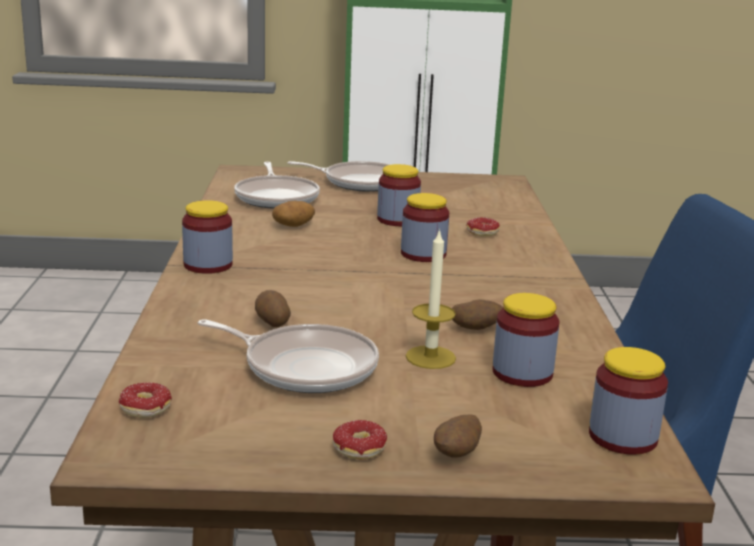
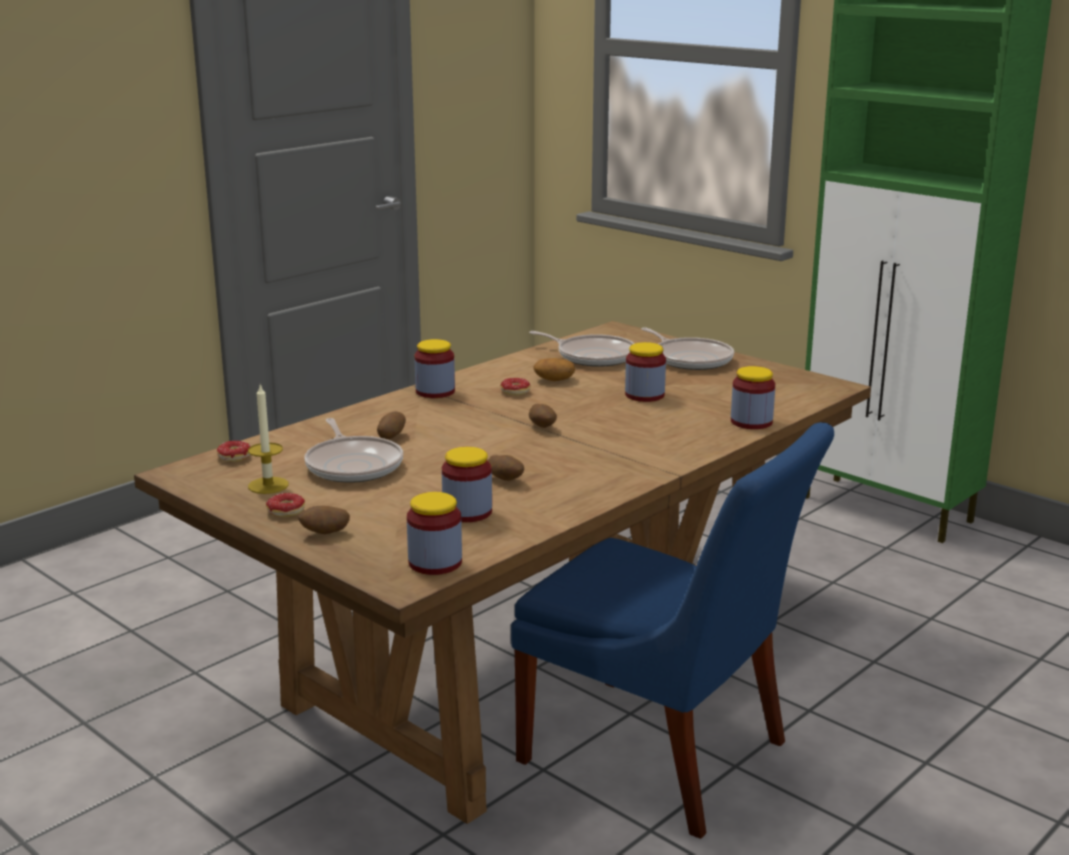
camera: 45 degrees right, 0 degrees up
(277, 197) = (592, 356): frying pan -> frying pan turned 90 degrees counterclockwise
(386, 270) = (542, 427): none -> potato
(423, 254) = (598, 424): jar -> jar (751, 422)
(430, 357) = (435, 485): candle -> candle (268, 485)
(482, 235) = (684, 423): donut -> donut (511, 393)

